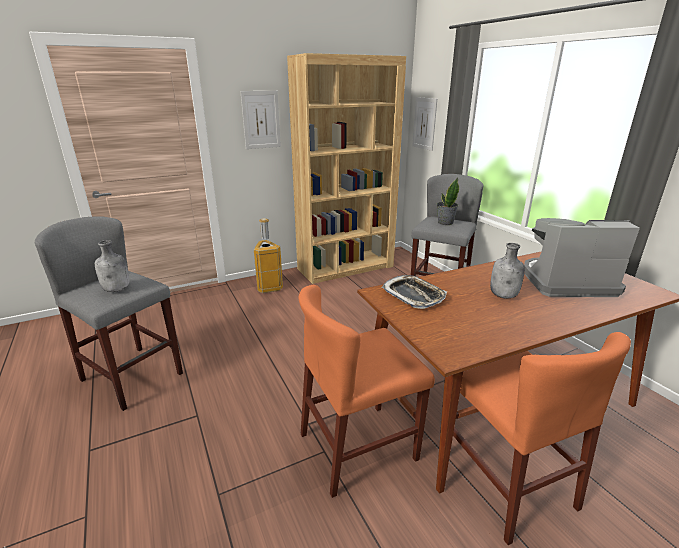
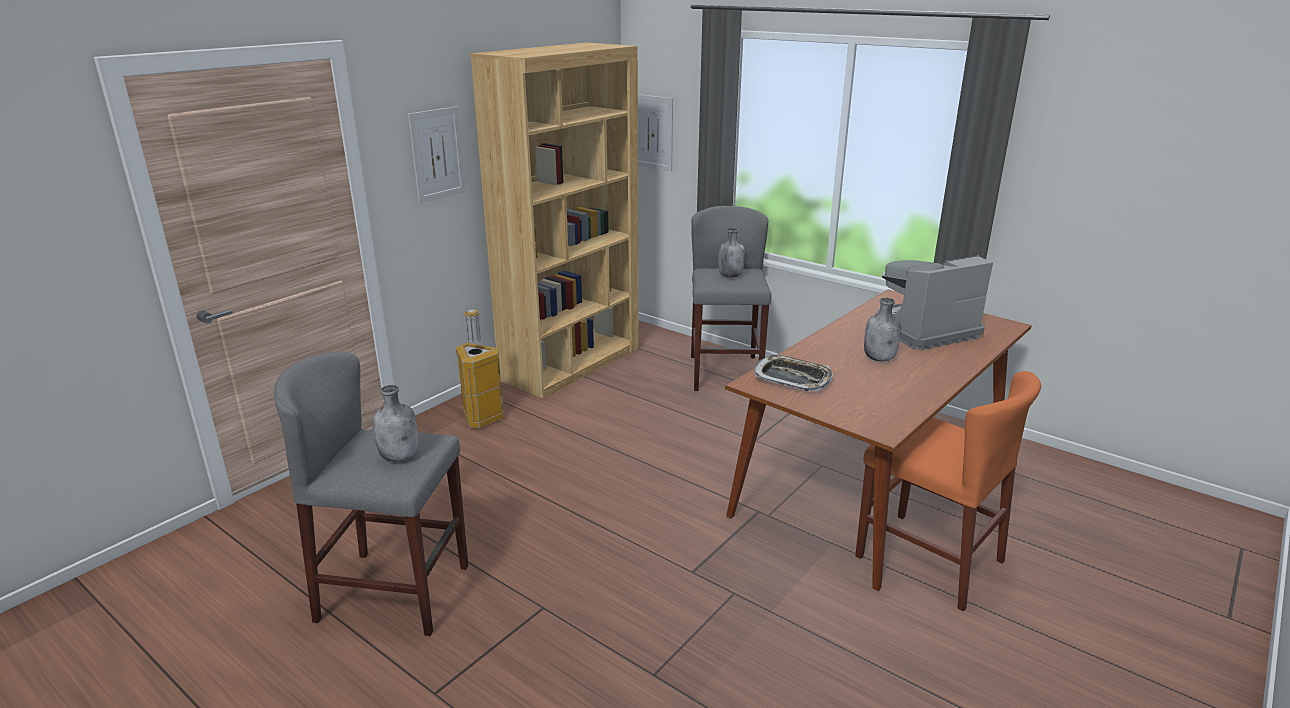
camera: 25 degrees left, 0 degrees up
(358, 446) = (767, 576): orange chair -> none
(445, 222) = (730, 276): potted plant -> grey bottle

